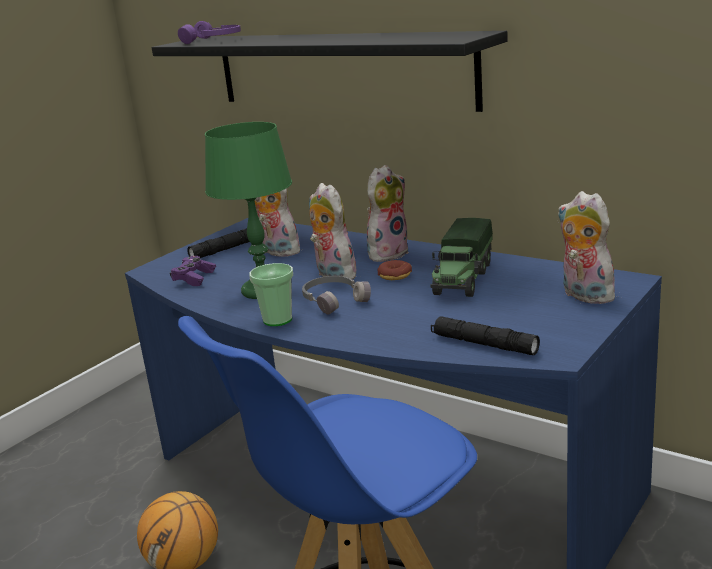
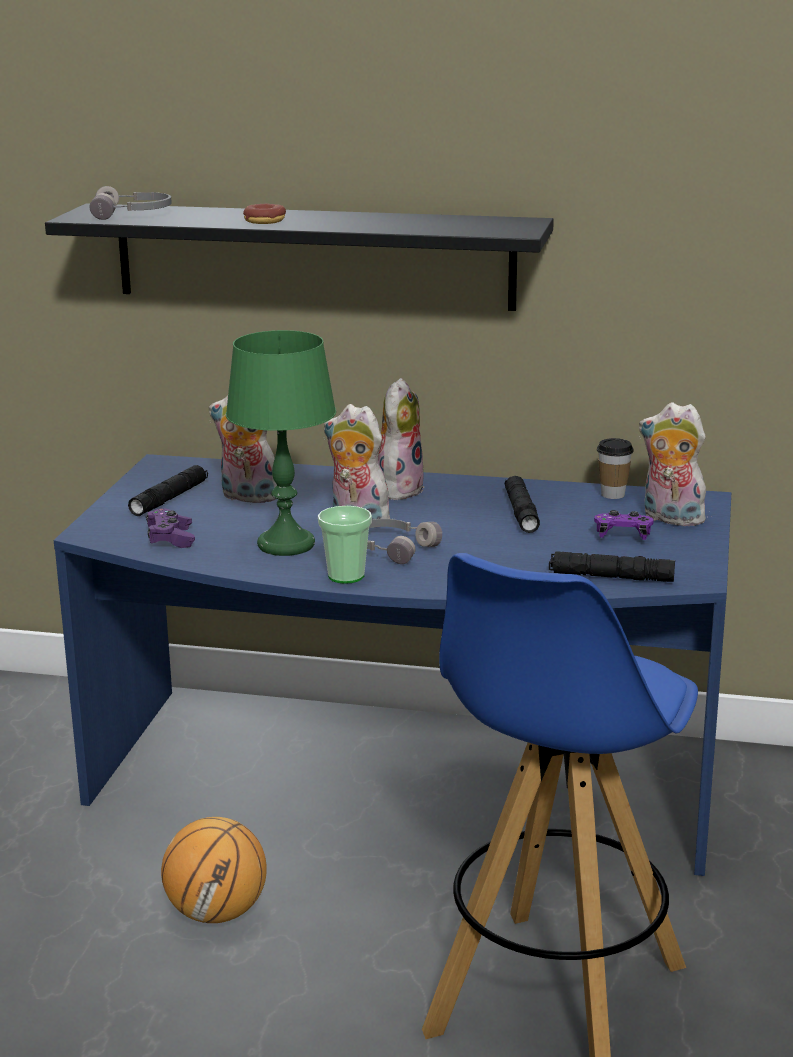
camera: 25 degrees left, 0 degrees up
(213, 40) = (132, 214): purple headphones -> grey headphones
(394, 276) = (436, 514): donut -> donut (264, 221)
(462, 279) = (521, 512): toy truck -> black flashlight
(528, 307) = (623, 536): none -> purple game controller
(552, 270) = (613, 494): none -> cup

